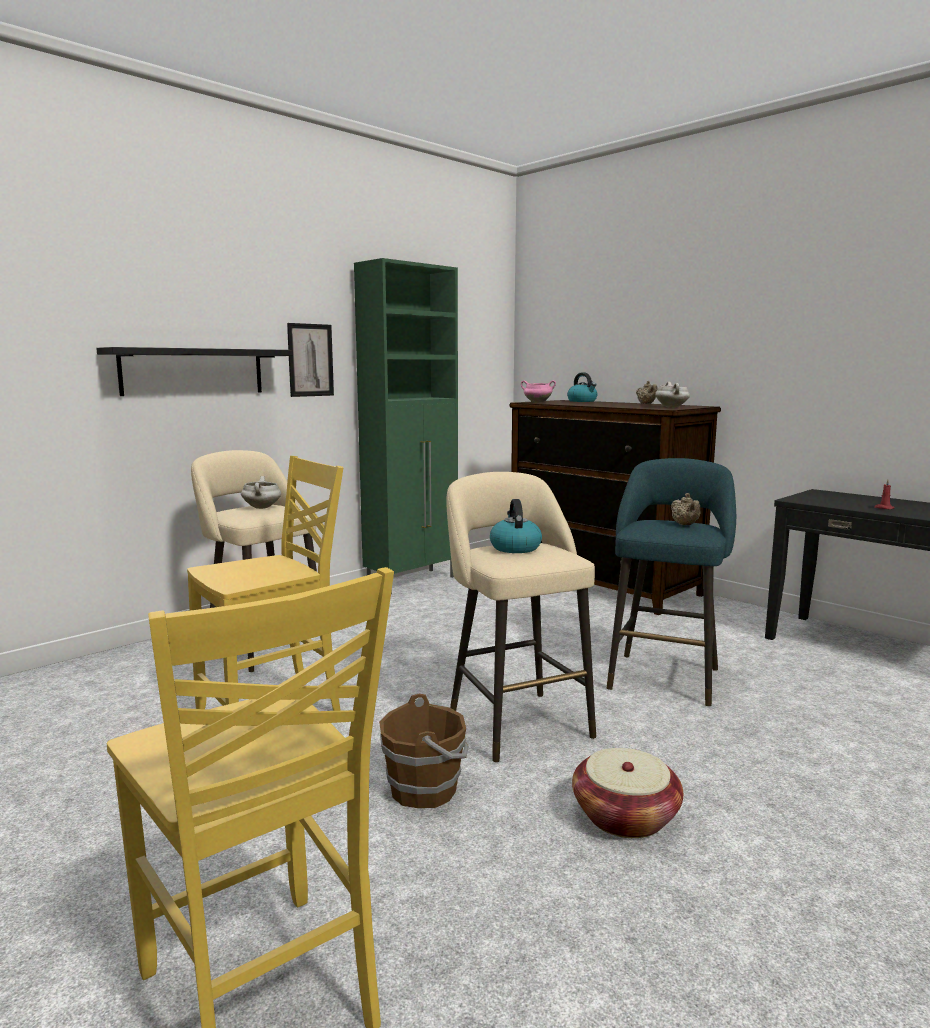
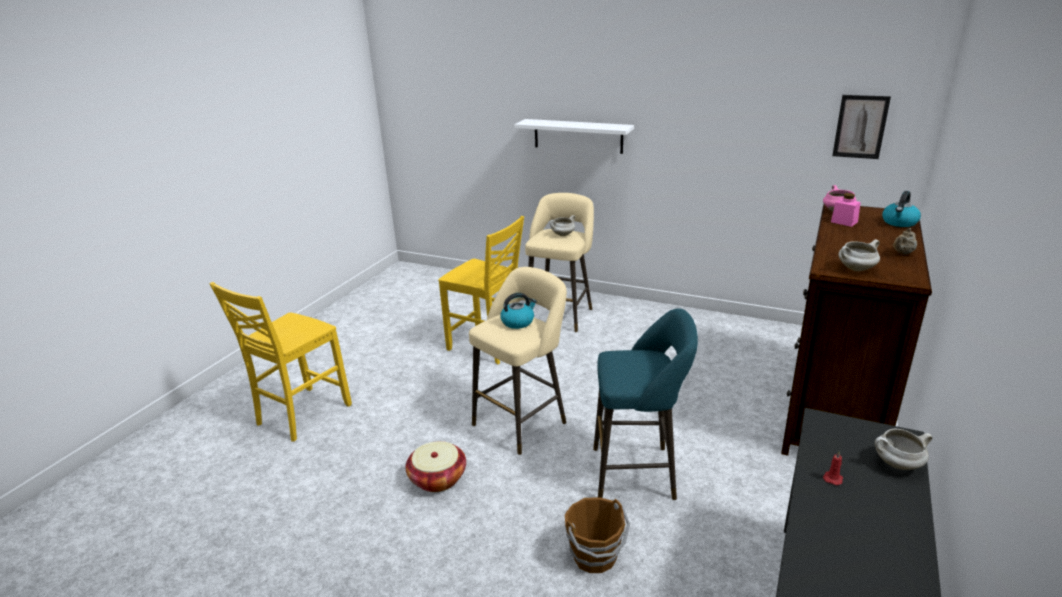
camera: 70 degrees right, 15 degrees up
(193, 371) = (578, 136): black shelf -> white shelf
(310, 360) = (665, 133): picture -> picture (860, 127)
(413, 581) = (726, 322): green cabinet -> none
(425, 789) = (436, 411): brown bucket -> brown bucket (595, 556)
(565, 403) = (844, 222): none -> pink jar
(685, 525) = (644, 371): beige teapot -> none
(859, 497) = (897, 464): none -> white cooking pot

